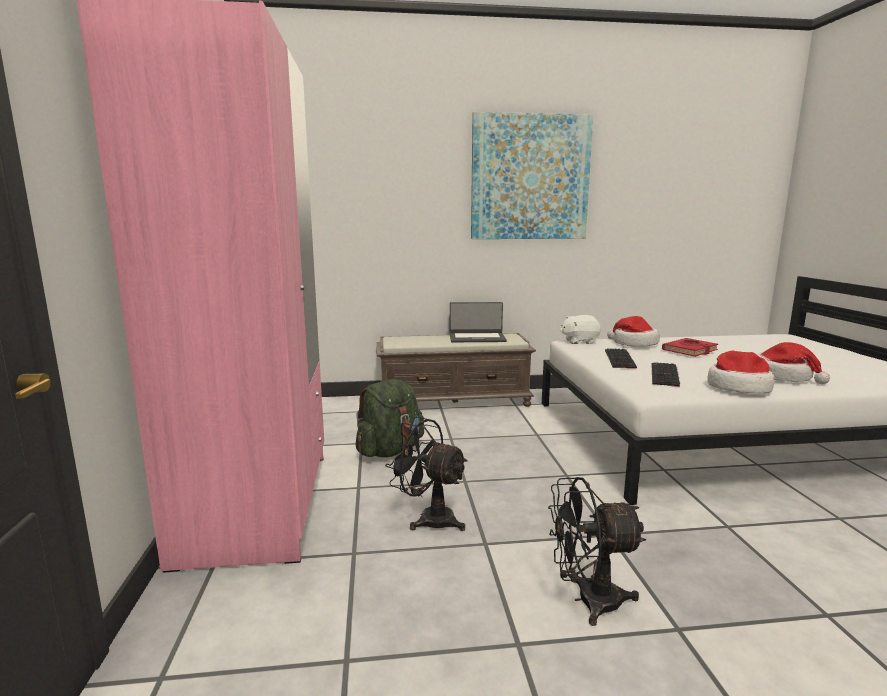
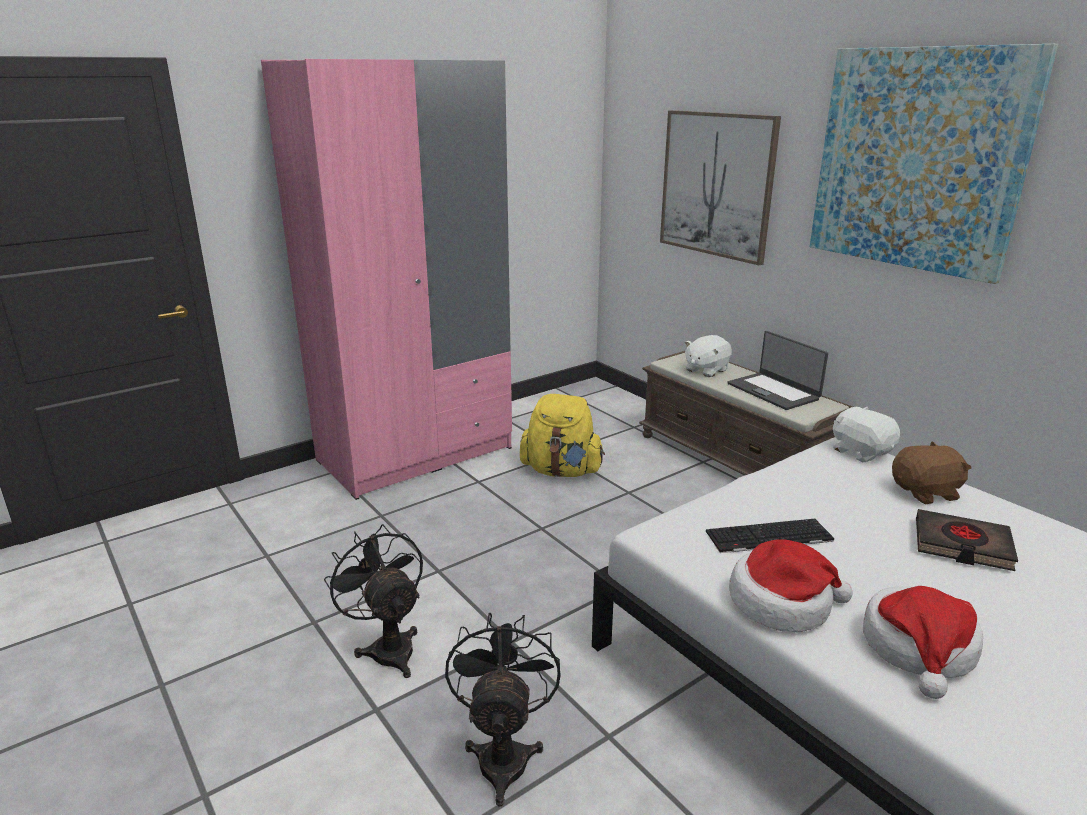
camera: 60 degrees right, 10 degrees up
(382, 208) = (716, 185): none -> picture
(390, 451) = (561, 471): green backpack -> yellow backpack
(422, 341) = (706, 370): none -> white plush toy
(429, 518) = (457, 531): black fan -> black fan (504, 754)
(621, 359) = (802, 494): keyboard -> none
(633, 343) = (926, 492): hat -> brown plush toy
(689, 351) = (962, 545): red book -> black book

